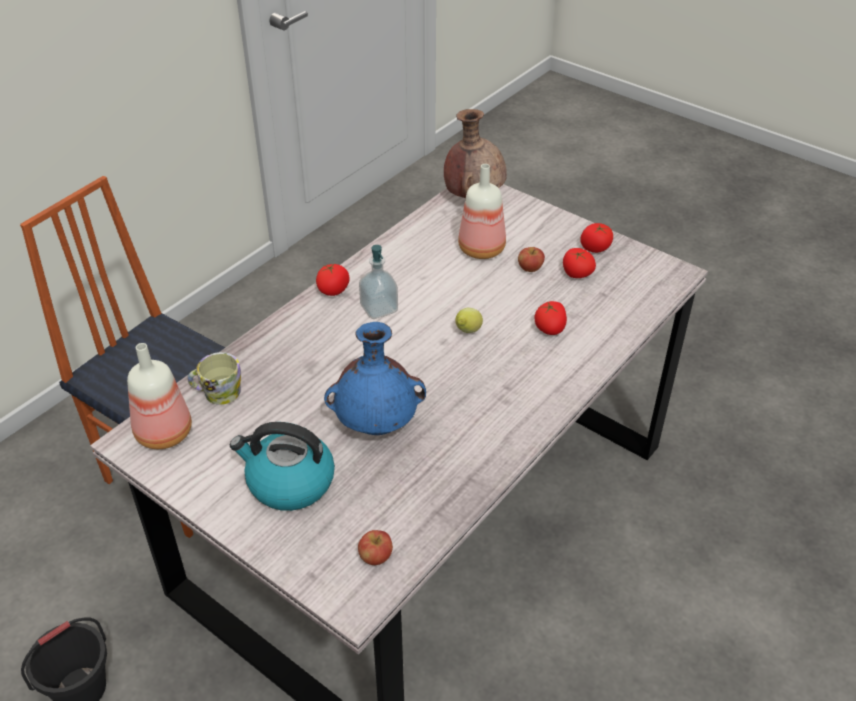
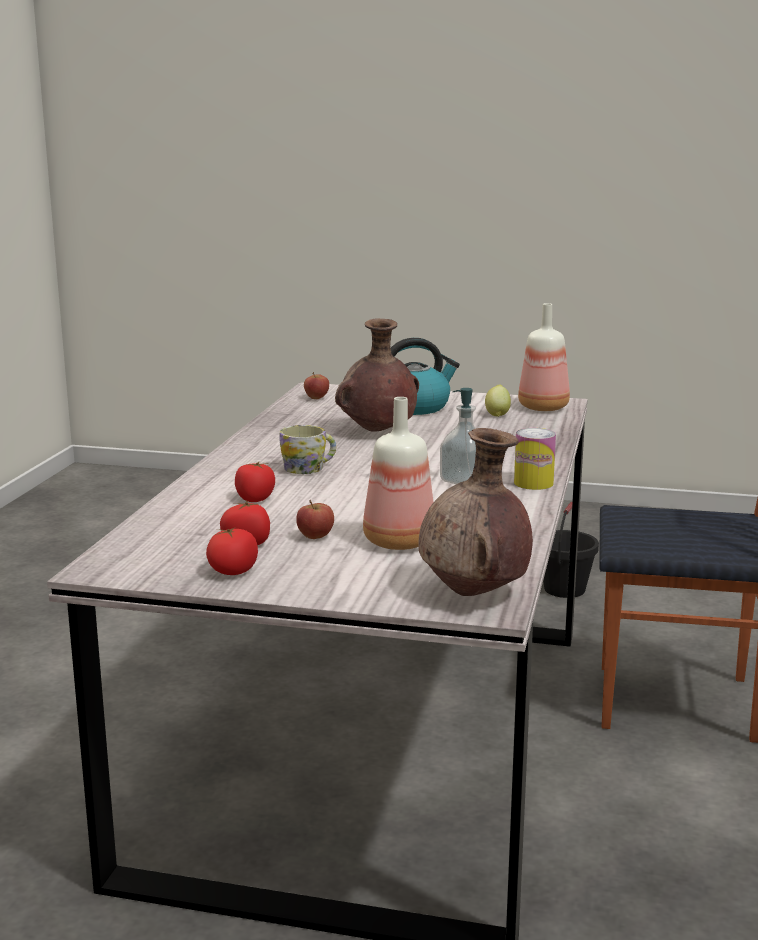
camera: 155 degrees right, 25 degrees down
(217, 392) = (537, 424): mug -> mug (309, 468)
(333, 290) = (533, 483): tomato -> can
(378, 425) = (377, 432): blue vase -> brown vase
(467, 332) = (348, 483): lemon -> lemon (497, 414)

